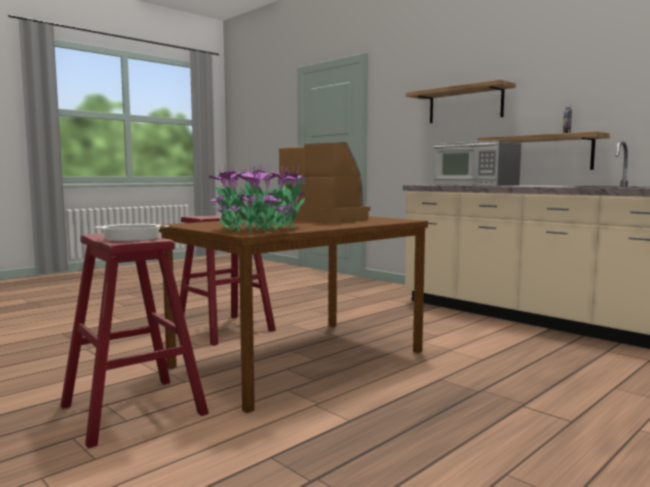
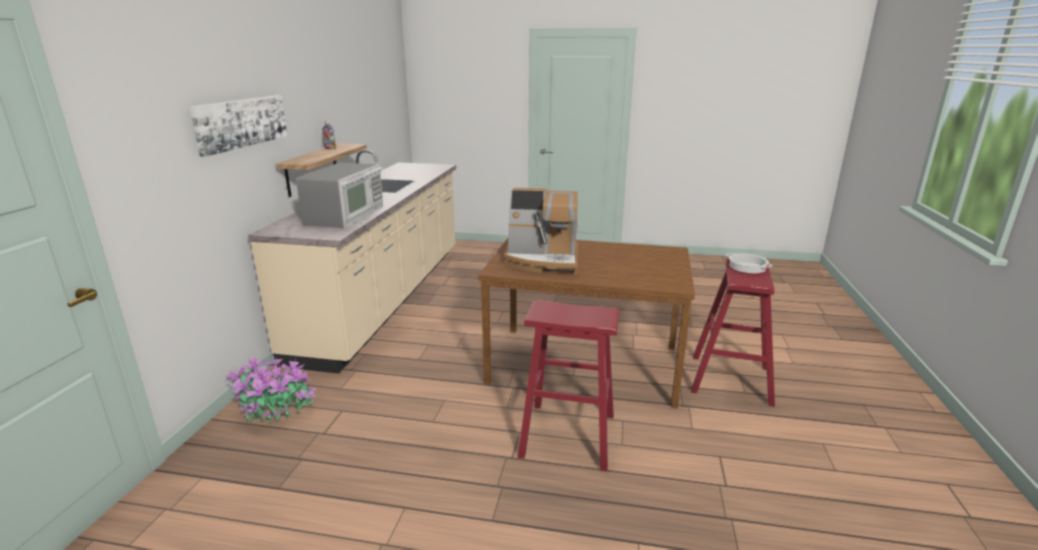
camera: 125 degrees left, 15 degrees up
(259, 229) = (653, 254): potted plant -> potted plant (276, 409)
(326, 218) = (543, 261): coffee machine -> coffee machine turned 90 degrees counterclockwise
(465, 105) = (241, 123): shelf -> picture

